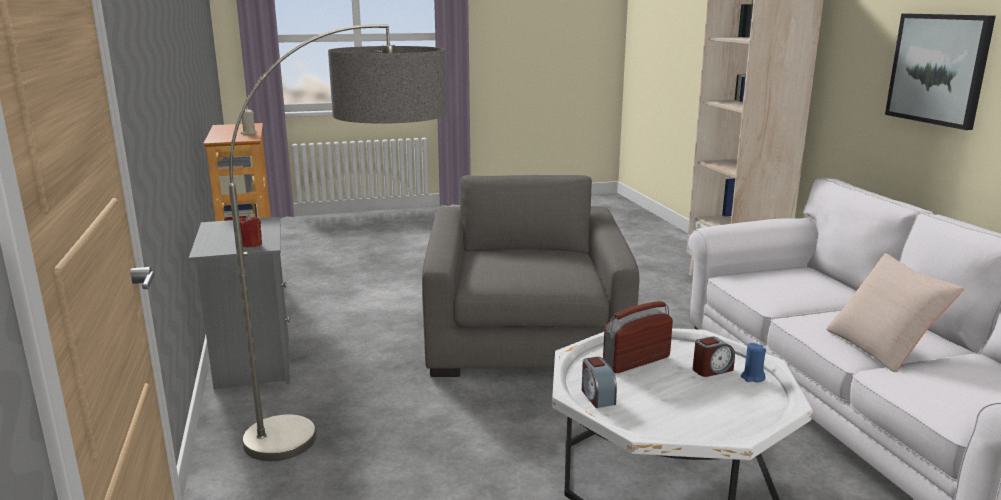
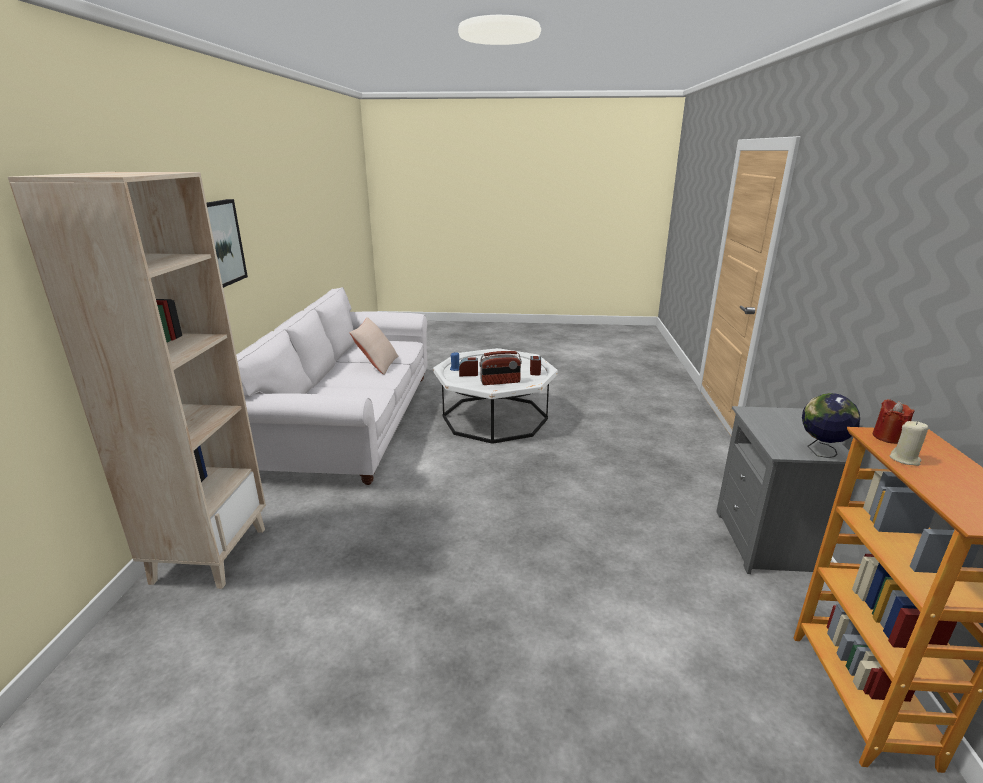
camera: 160 degrees left, 5 degrees up
(228, 224) = (821, 452): none -> globe
(251, 244) = (764, 415): red candle -> red candle (888, 437)
(364, 423) = (648, 468): floor lamp -> none
(525, 333) = (501, 525): grey armchair -> none

